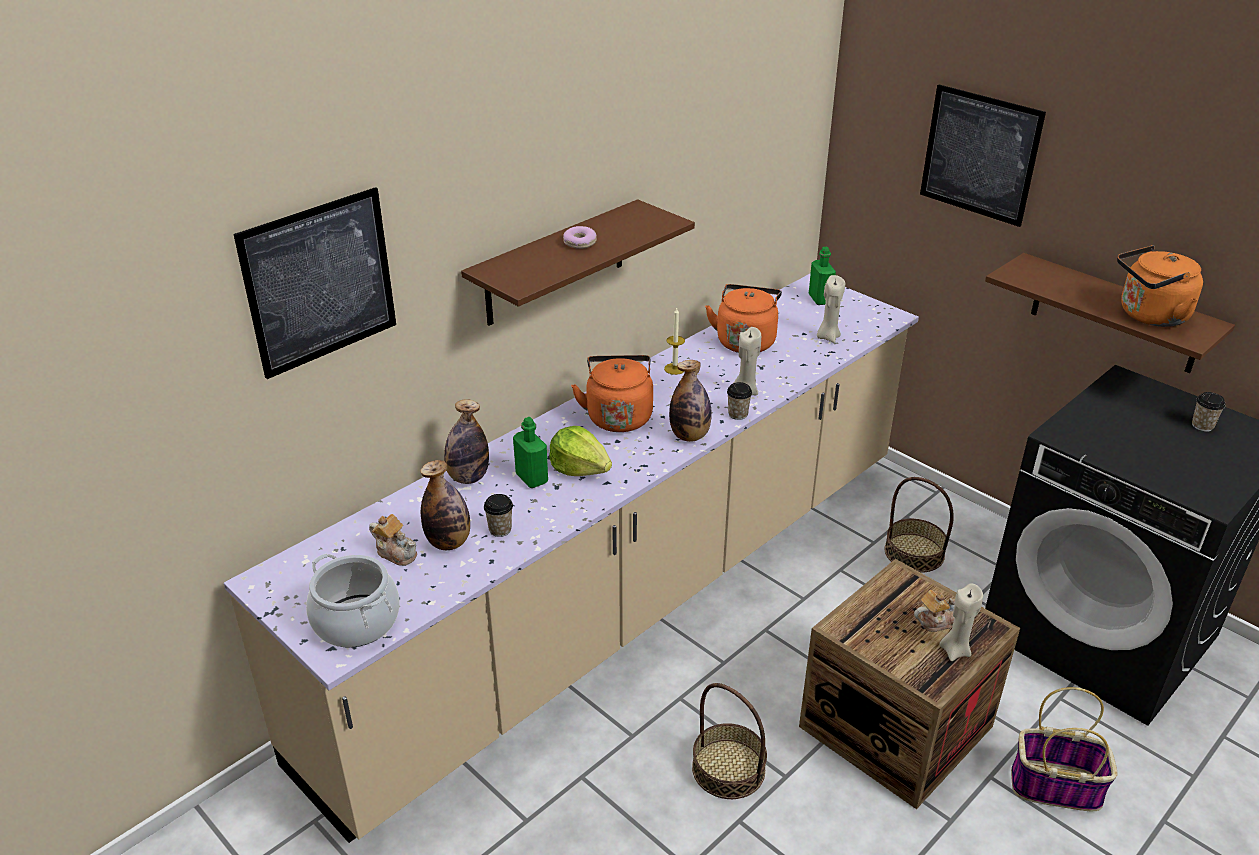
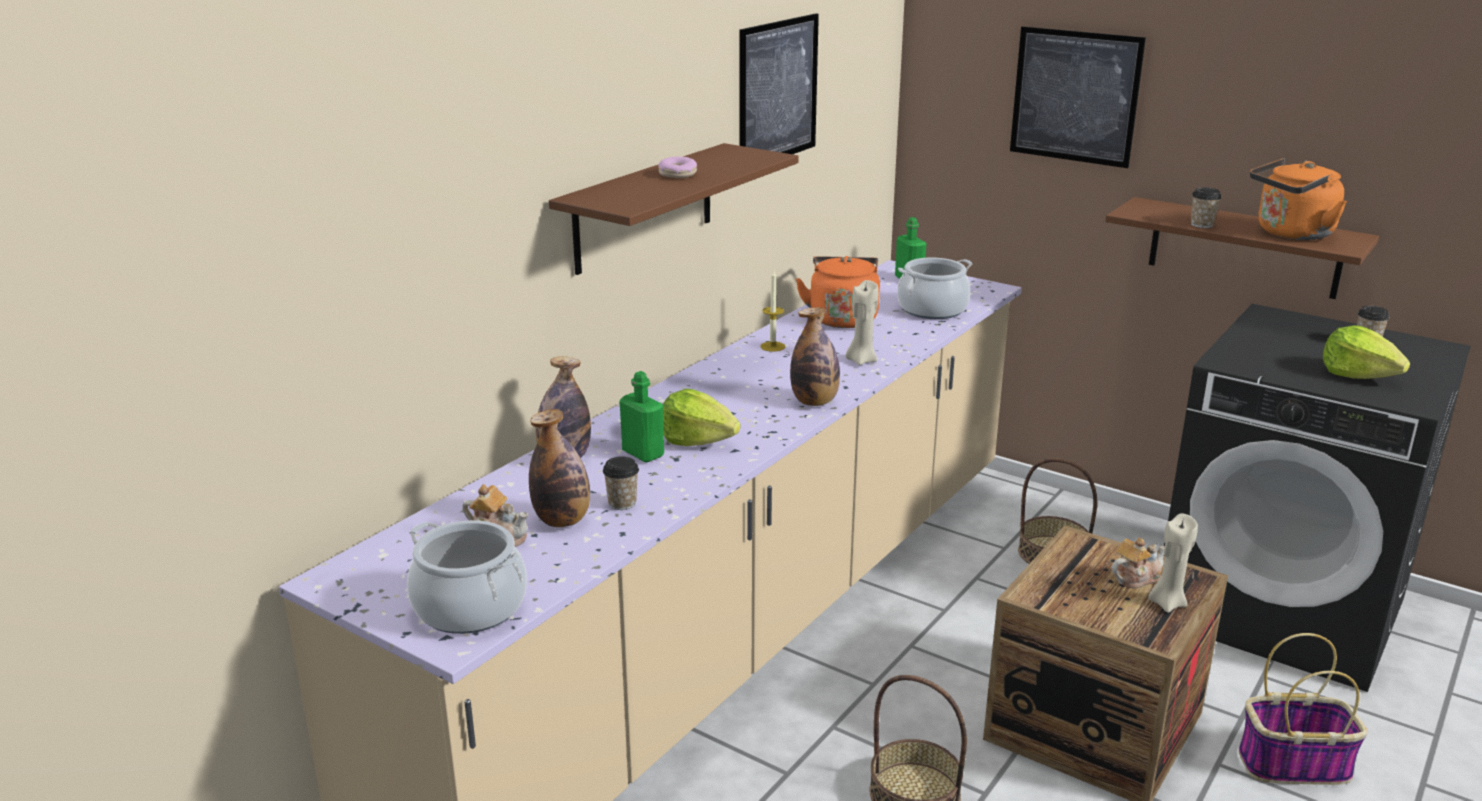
camera: 10 degrees left, 10 degrees down
(320, 282) = (399, 189): picture -> picture (778, 91)
(618, 416) = (724, 391): orange kettle -> none
(738, 414) = (861, 380): cup -> cup (1201, 225)
(827, 337) = (932, 309): beige candle -> cooking pot
(1176, 462) = (1358, 375): none -> lettuce

